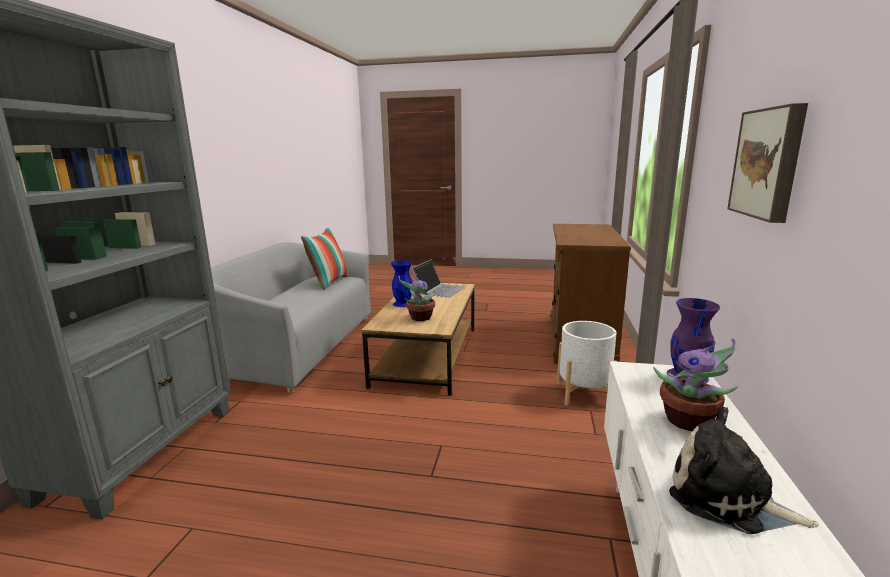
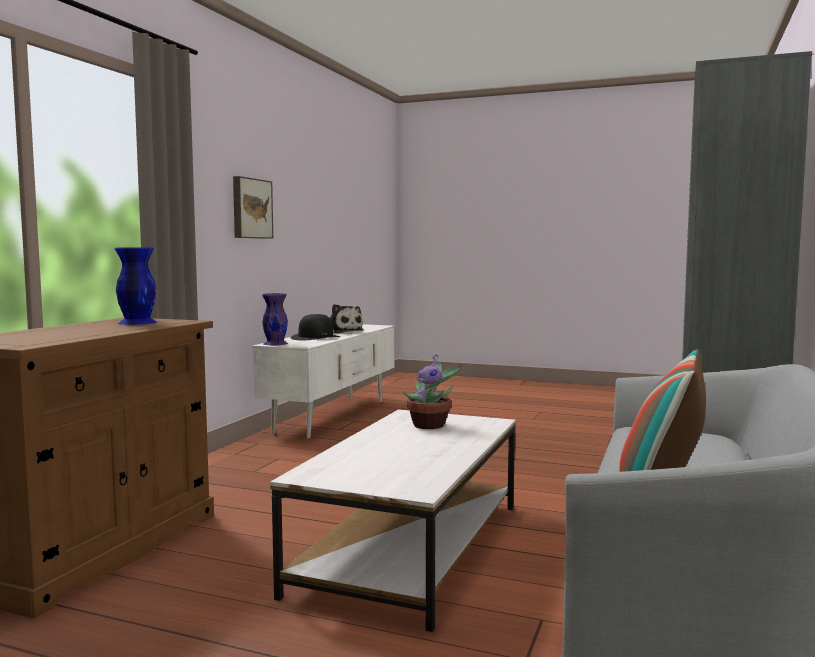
camera: 170 degrees left, 10 degrees down
(403, 303) = (453, 447): blue vase -> blue vase (136, 322)
(426, 355) = (412, 547): brown coffee table -> white coffee table
(439, 290) = (368, 470): laptop -> none
(584, 394) = (235, 483): white planter -> none
(690, 422) = (316, 337): potted plant -> black hat

